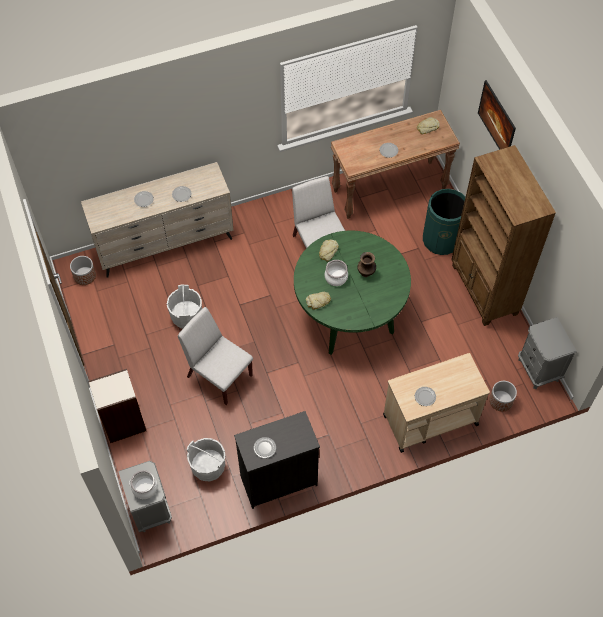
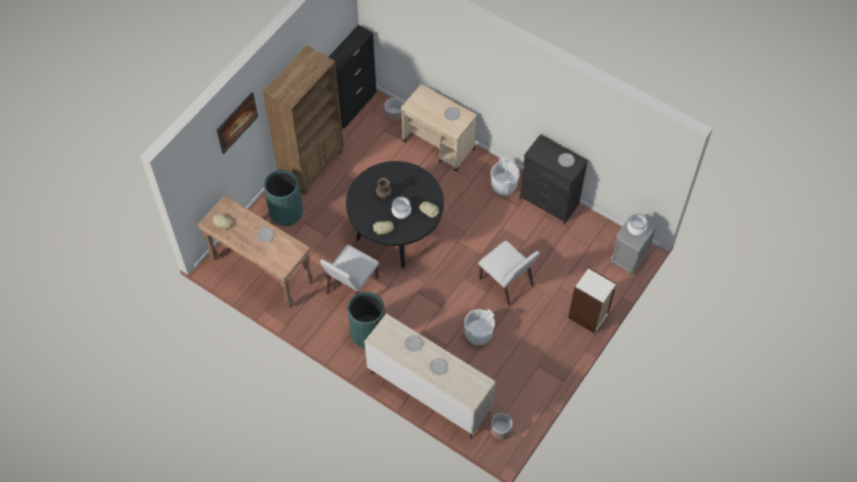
camera: 125 degrees left, 0 degrees up
(208, 467) = (574, 245): white bucket -> white bucket (504, 185)
(219, 376) = (506, 282): white chair -> white chair turned 45 degrees counterclockwise
(260, 233) = (368, 333): none -> green trash can
(349, 315) = (396, 233): green dining table -> black dining table
(539, 369) = (353, 106): grey nightstand -> black cabinet

